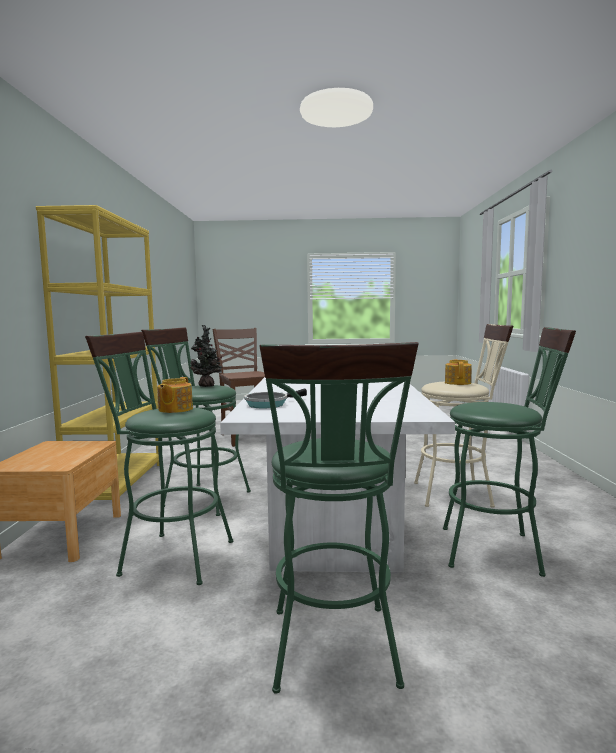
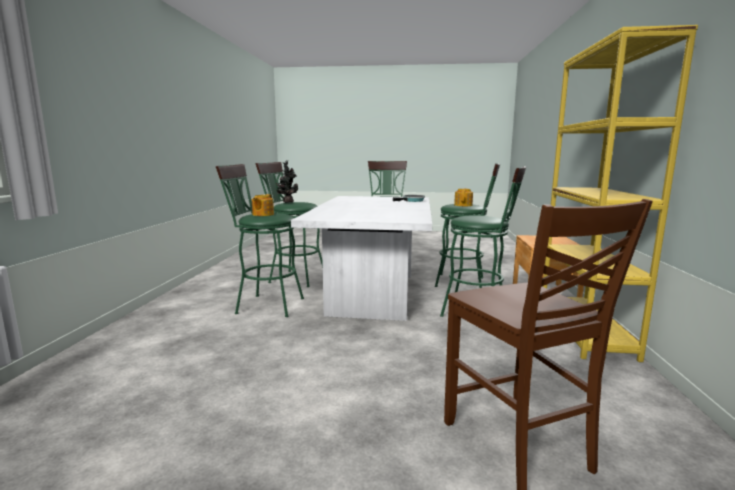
camera: 175 degrees left, 5 degrees up
(207, 386) = (477, 218): potted plant -> potted plant (287, 202)
(459, 494) = (264, 305): beige stool -> green stool

